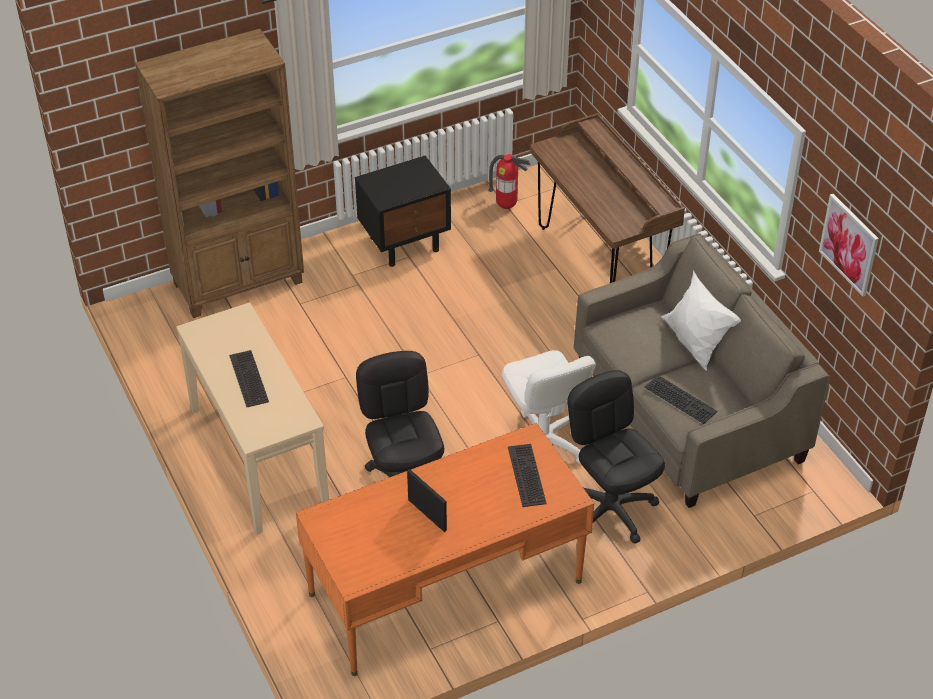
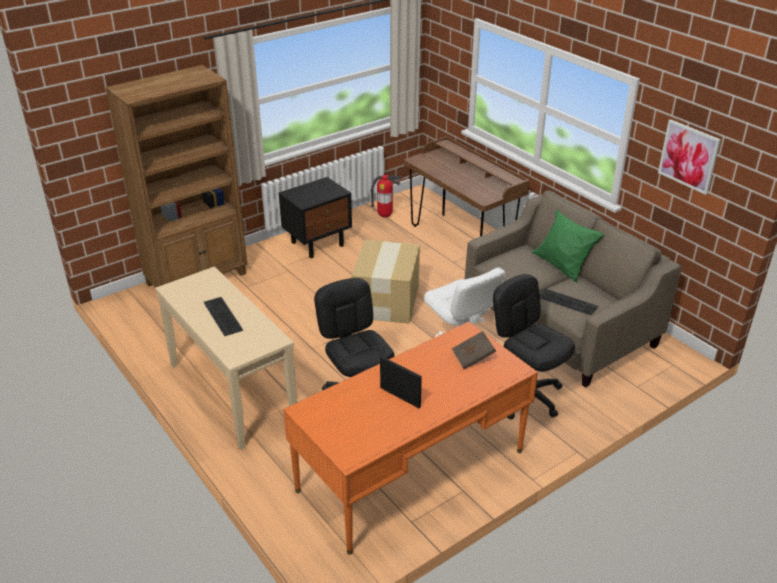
camera: 10 degrees left, 10 degrees down
(473, 349) = (385, 301): none -> cardboard box
(525, 474) = (473, 358): keyboard -> brown book
(695, 346) = (562, 268): white pillow -> green pillow

